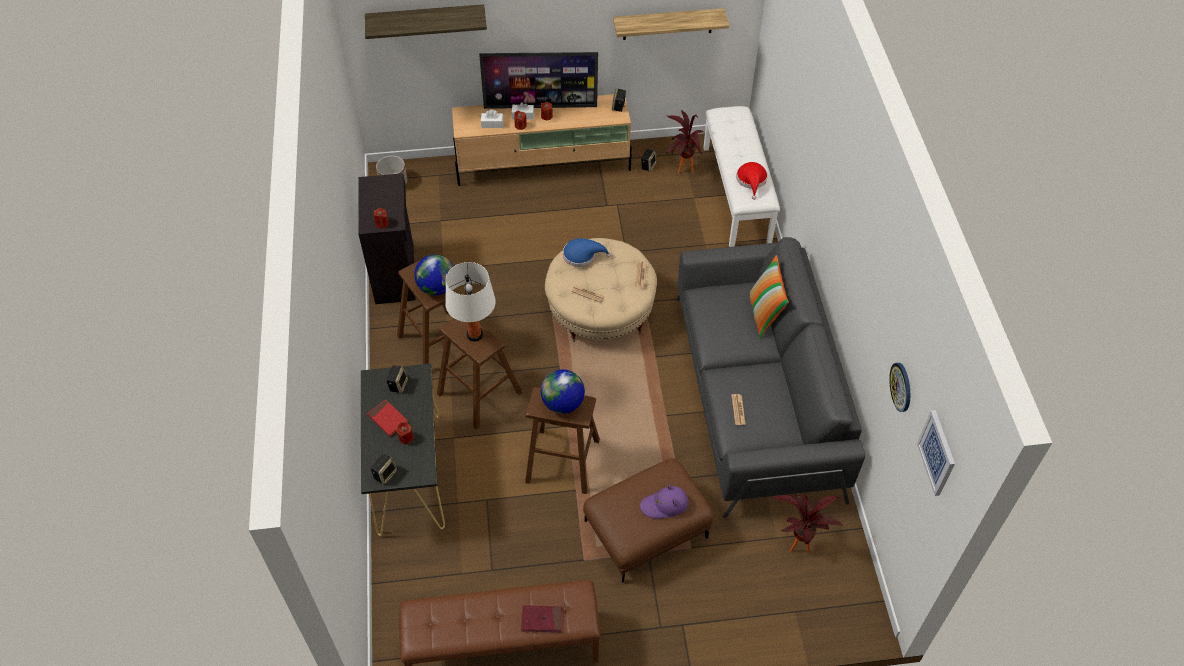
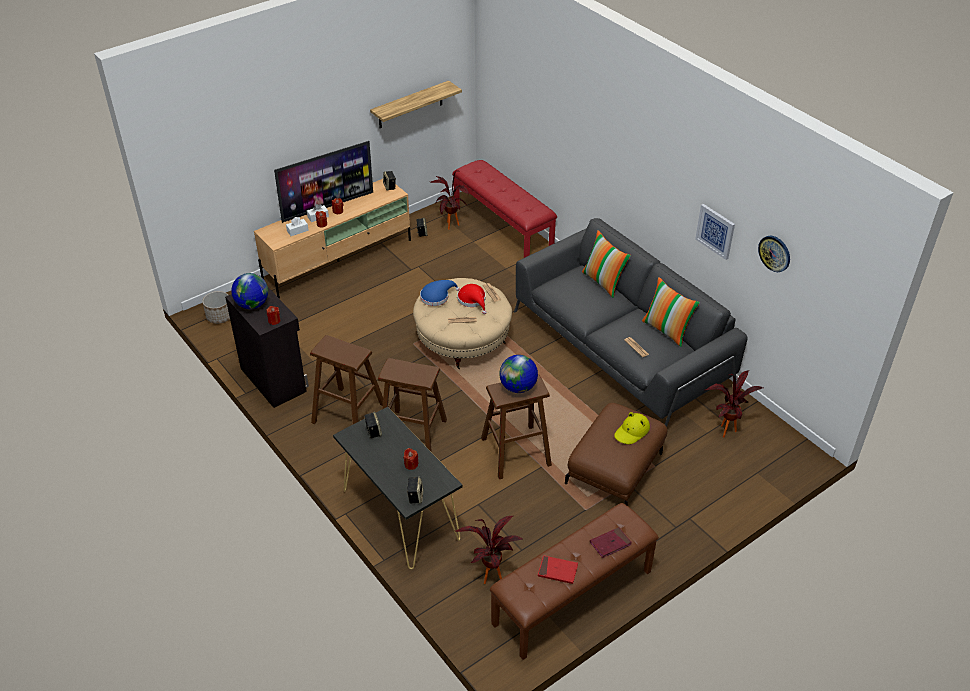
camera: 30 degrees left, 10 degrees down
(388, 419) = (385, 458): red book -> red book (557, 571)
(426, 21) = (225, 152): shelf -> none
(437, 287) = (352, 351): globe -> globe (252, 304)
(444, 577) = (488, 573): none -> potted plant
(474, 335) = (410, 370): white table lamp -> none
(664, 505) = (632, 432): purple hat -> yellow hat
(737, 194) = (503, 228): white bench -> red bench
(751, 180) = (524, 203): red hat -> red hat (473, 300)
(789, 404) = (667, 330): none -> pillow
(937, 452) = (839, 272): picture -> picture (715, 231)

